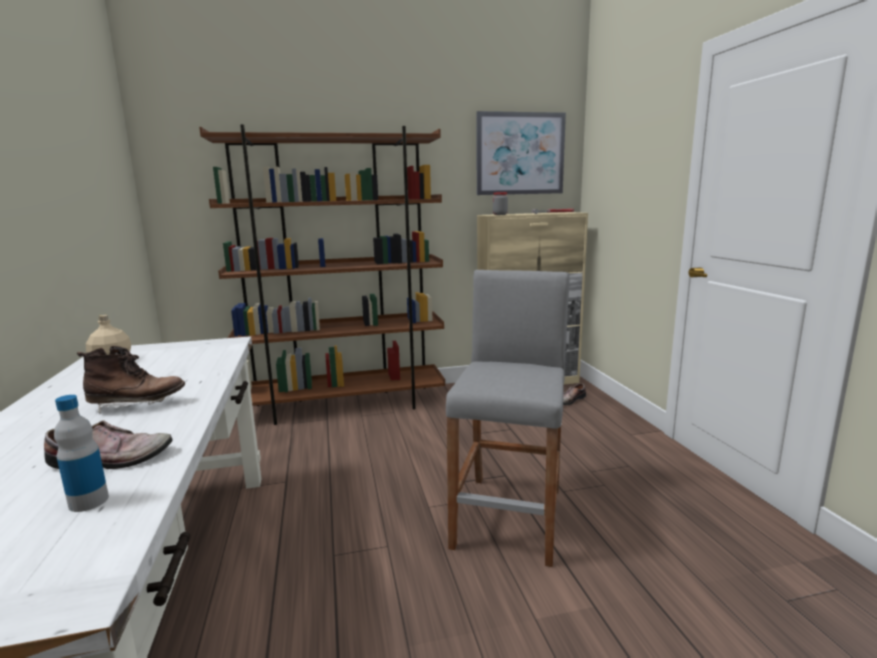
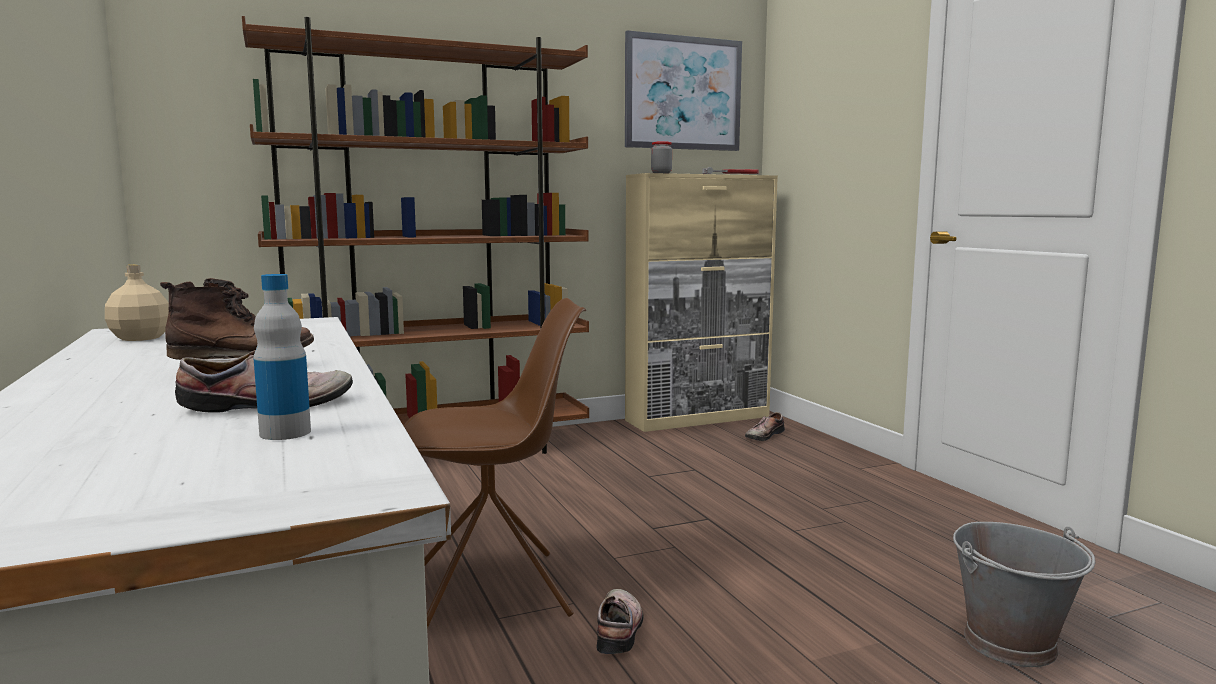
camera: 10 degrees left, 5 degrees down
(340, 530) = (495, 591): none -> brown chair
(411, 574) = (621, 629): none -> shoe
(509, 517) = (732, 561): grey stool -> none
(697, 619) = (1011, 643): none -> grey bucket

